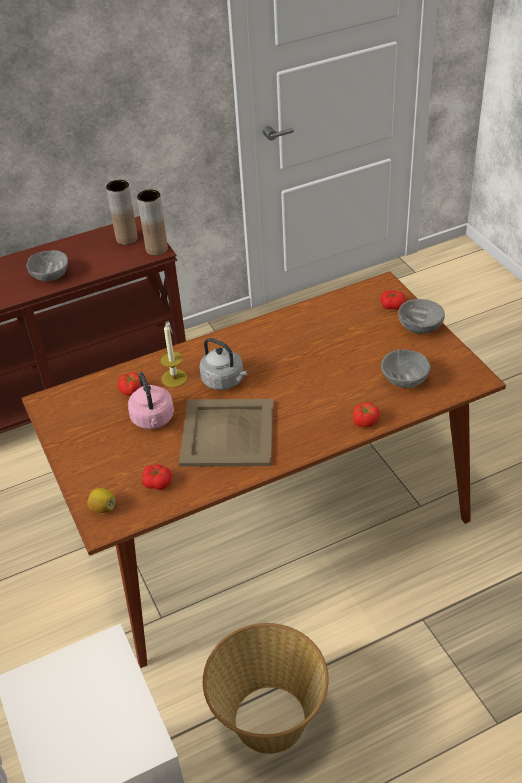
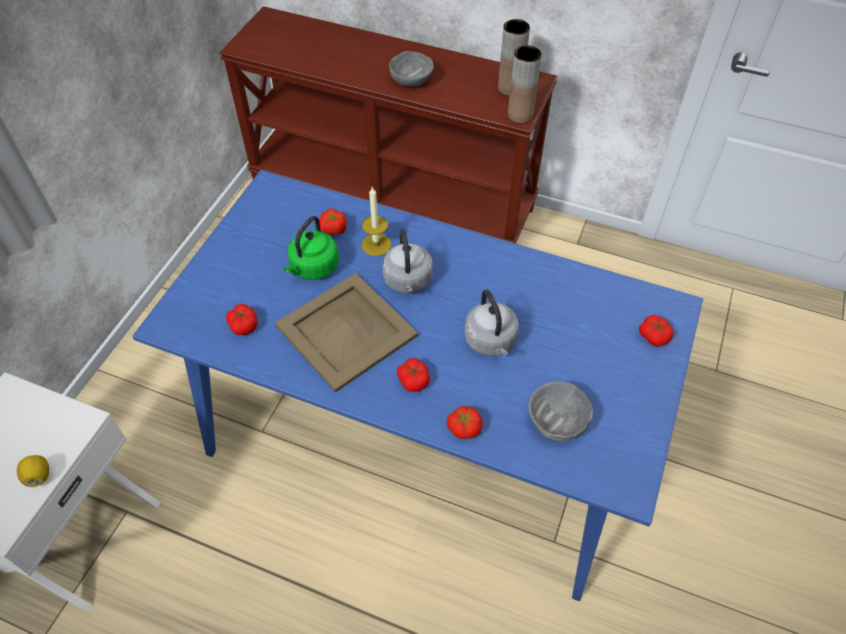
camera: 45 degrees right, 10 degrees up
(103, 508) = (185, 310): lemon -> lemon (38, 476)
(153, 420) = (313, 268): pink kettle -> green kettle
(269, 521) = (421, 432): brown dining table -> blue dining table
(269, 720) = (227, 587): basket -> none
(305, 423) = (414, 380): none -> tomato
(317, 372) = (491, 342): none -> grey kettle
(420, 327) = (649, 382): grey bowl -> none

